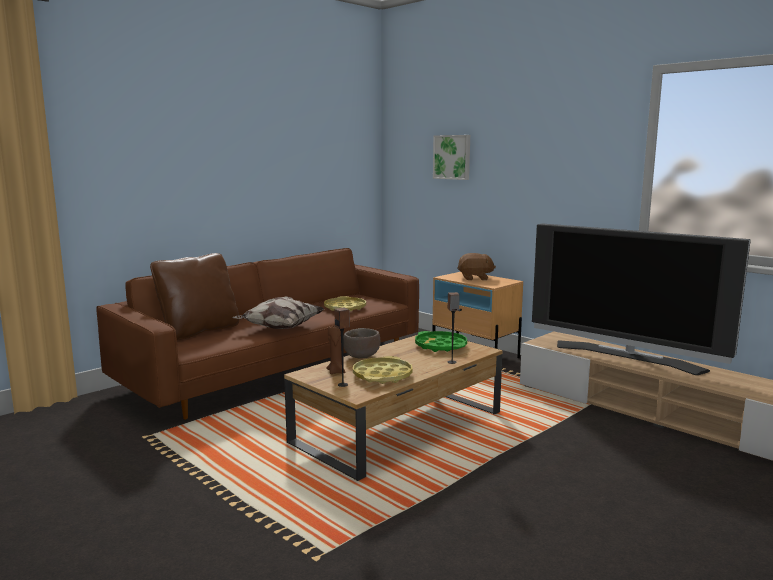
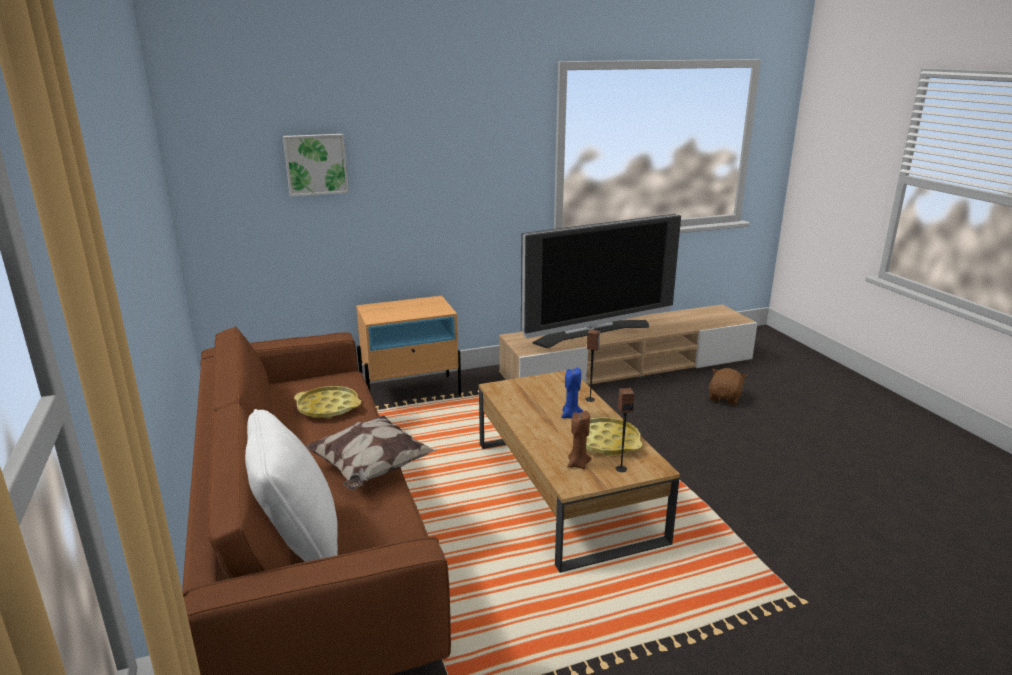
camera: 65 degrees left, 10 degrees up
(199, 331) = (299, 541): brown pillow -> white pillow
(362, 357) = (537, 439): brown bowl -> none
(413, 360) = (571, 416): none -> blue candle
(440, 346) = (537, 392): green tray -> none
(475, 278) = (402, 309): brown plush toy -> brown plush toy (725, 398)

